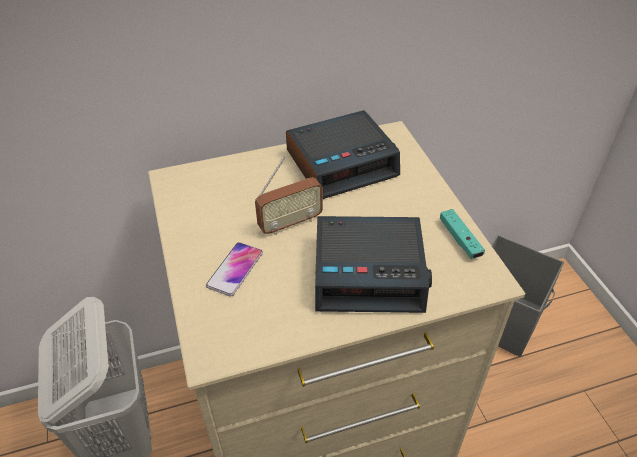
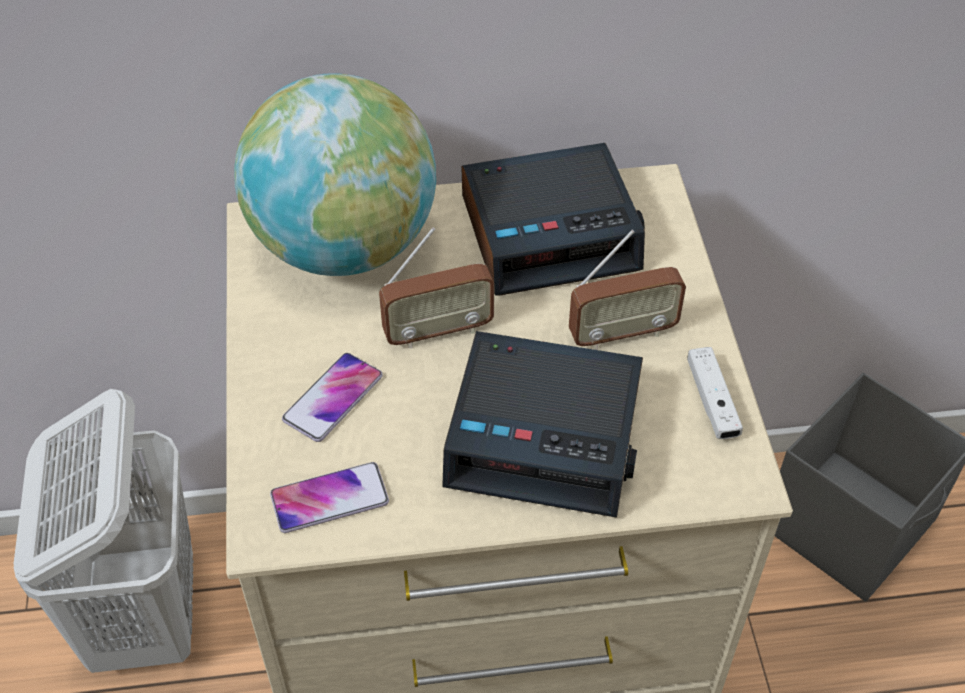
camera: 10 degrees right, 5 degrees up
(223, 184) = (343, 245): none -> globe
(245, 329) = (329, 498): none -> phone
(397, 210) = (622, 333): none -> radio
(460, 239) = (712, 401): turquoise game controller -> white game controller

